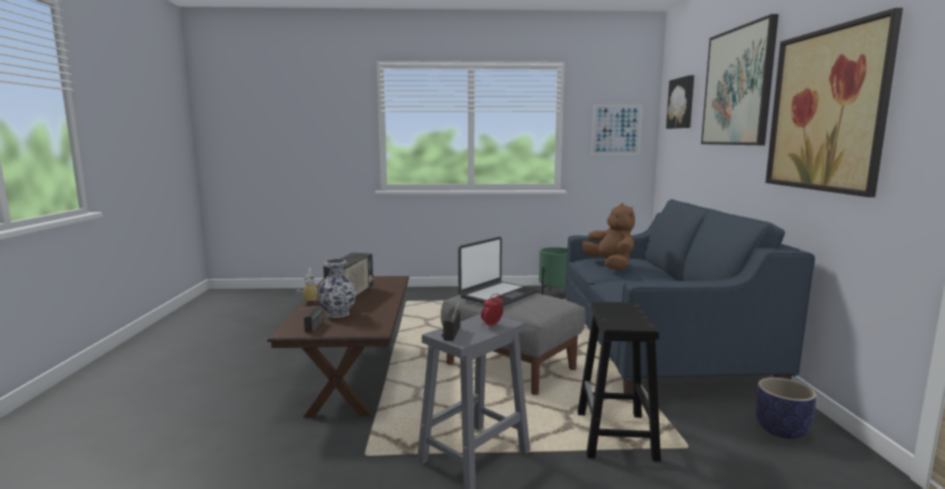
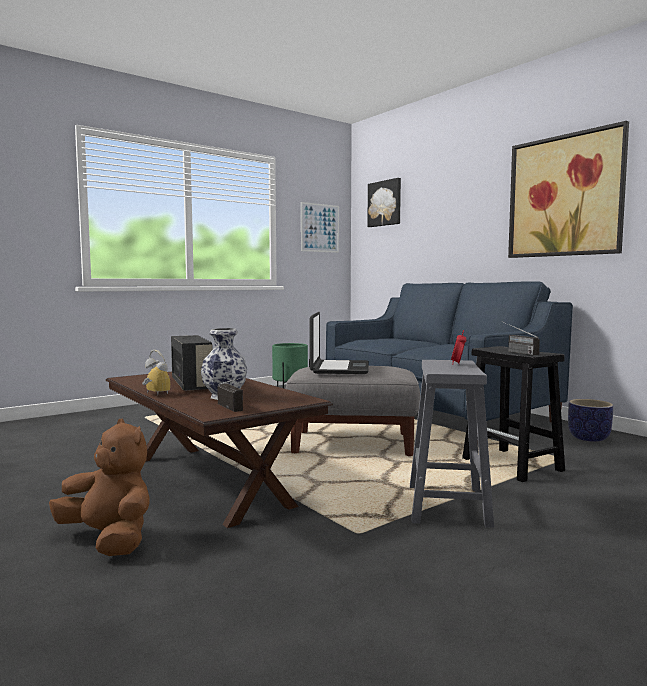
camera: 35 degrees left, 5 degrees down
(453, 329) = (440, 368): radio -> radio (515, 352)
(610, 266) = (388, 341): brown plush toy -> brown plush toy (109, 539)
(738, 87) = (460, 185): picture -> none

